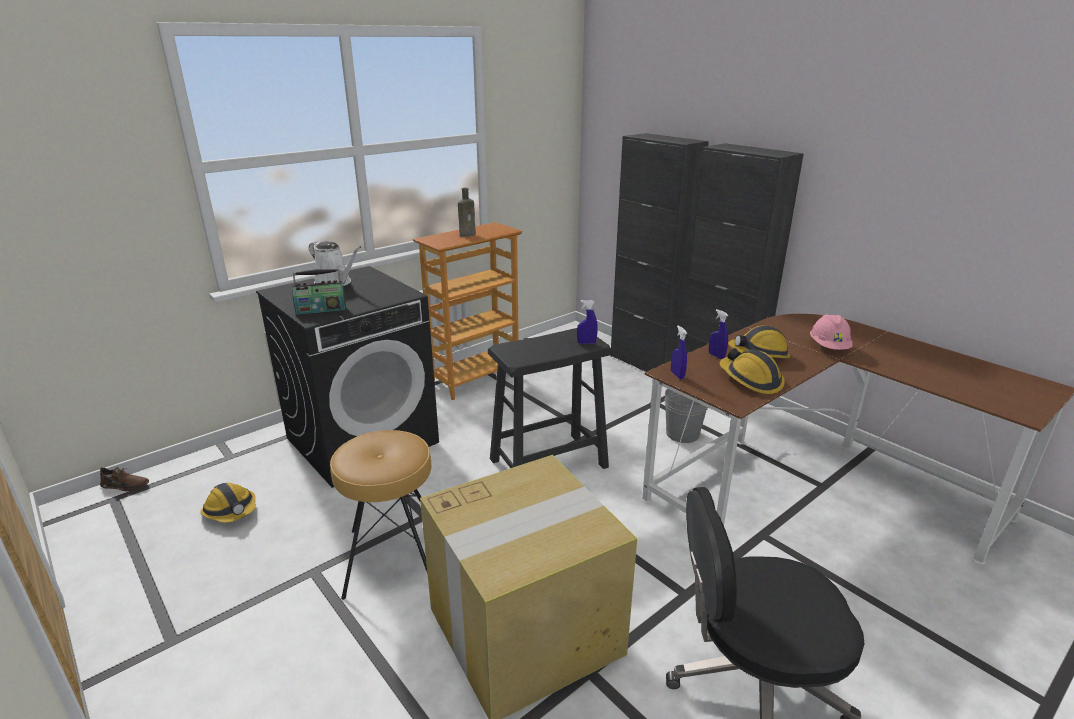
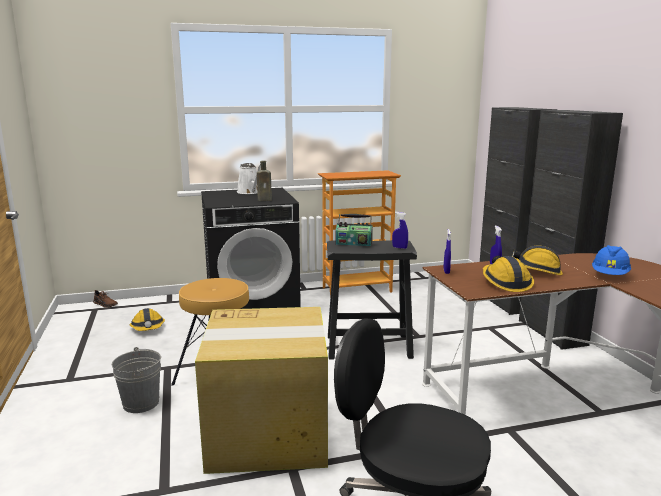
camera: 25 degrees right, 10 degrees down
(321, 309) = (225, 201): radio -> radio (354, 243)
(468, 234) = (358, 174): brown bottle -> brown bottle (265, 200)
(682, 434) = (496, 351): grey bucket -> grey bucket (141, 403)
(829, 347) = (610, 276): pink hard hat -> blue hard hat

